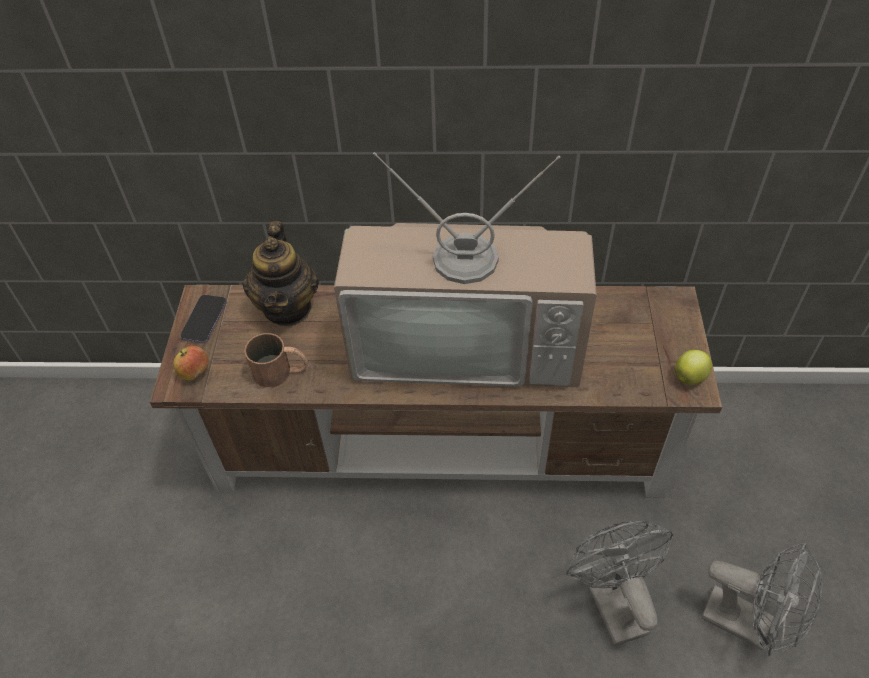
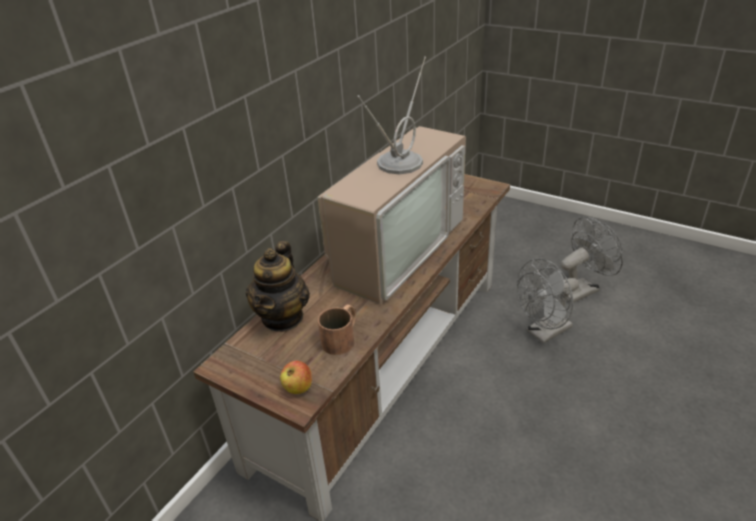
camera: 60 degrees left, 15 degrees down
(204, 320) = (247, 368): phone -> none
(288, 308) = (283, 317): teapot -> teapot turned 75 degrees clockwise
(611, 601) = (544, 333): grey fan -> grey fan turned 45 degrees counterclockwise
(690, 377) = (484, 185): apple -> none

